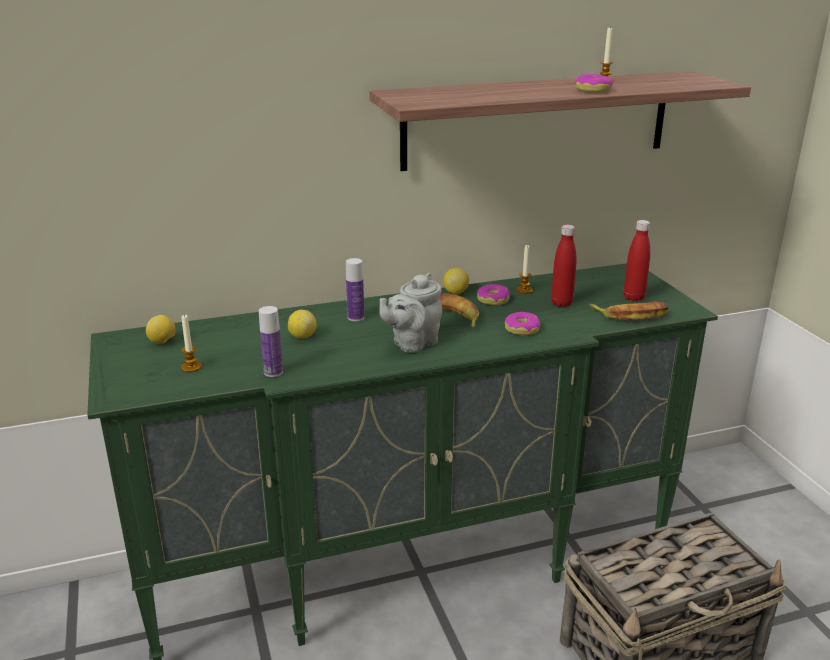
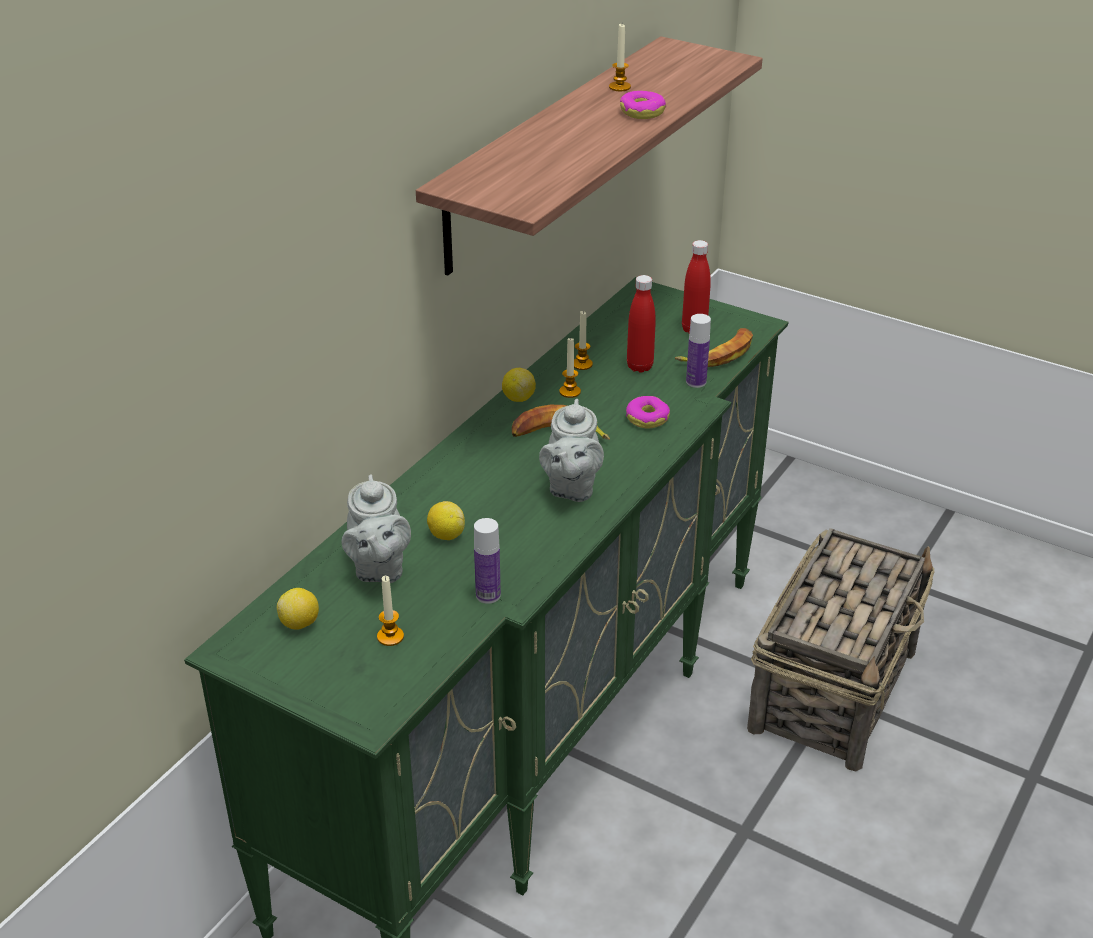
camera: 40 degrees left, 10 degrees up
(241, 336) = (378, 569): none -> grey teapot
(355, 317) = (464, 482): bottle -> bottle (696, 382)
(493, 300) = (570, 392): donut -> candle

